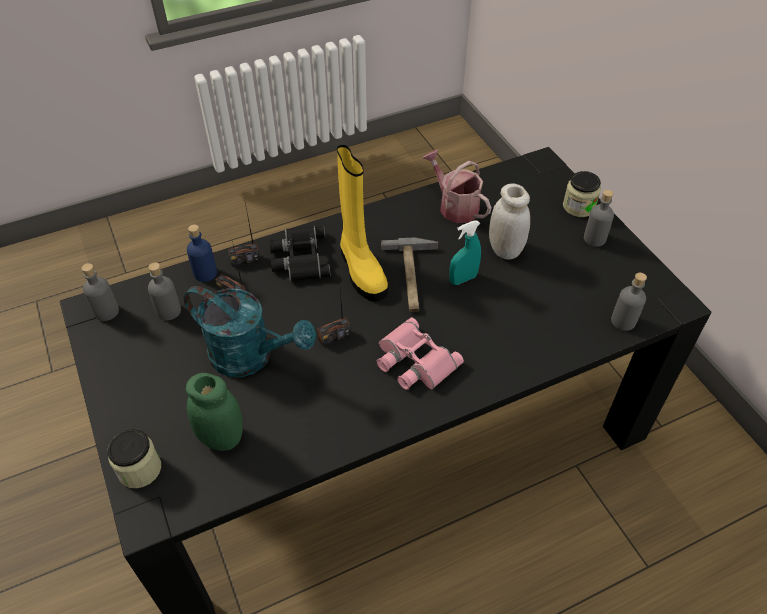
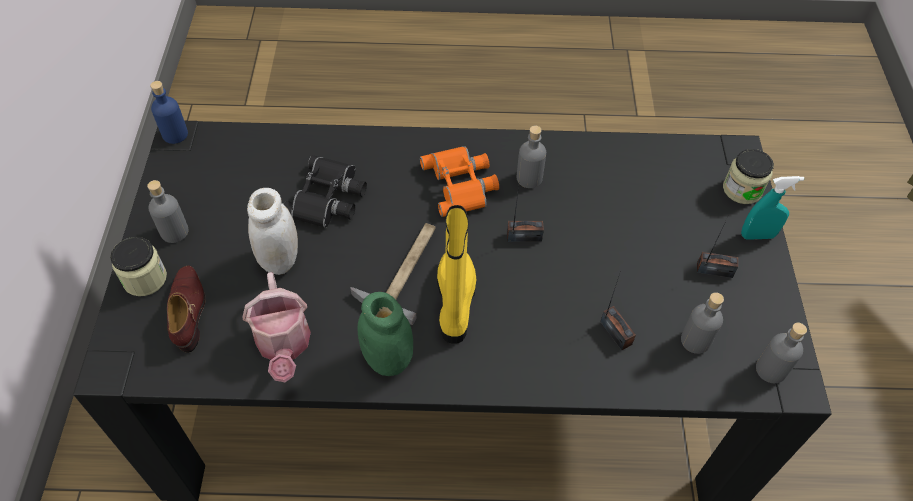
camera: 155 degrees left, 5 degrees up
(205, 273) = (641, 377): blue bottle -> blue bottle (175, 134)
(221, 437) = (664, 187): green jar -> green jar (388, 359)
(245, 260) = (586, 376): radio -> radio (714, 270)
(251, 357) = (616, 249): turquoise watering can -> none
(299, 257) = (519, 351): black binoculars -> black binoculars (329, 198)
(413, 361) = (461, 184): pink binoculars -> orange binoculars
(463, 279) = (353, 244): turquoise spray bottle -> turquoise spray bottle (757, 235)
(531, 201) = (189, 311): none -> brown shoe
(623, 321) = (243, 143): grey bottle -> grey bottle (529, 178)

